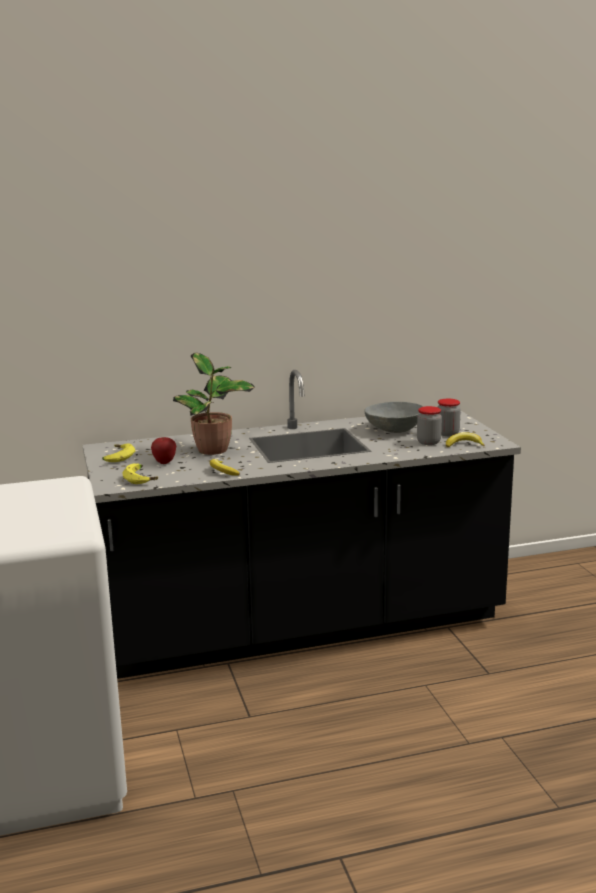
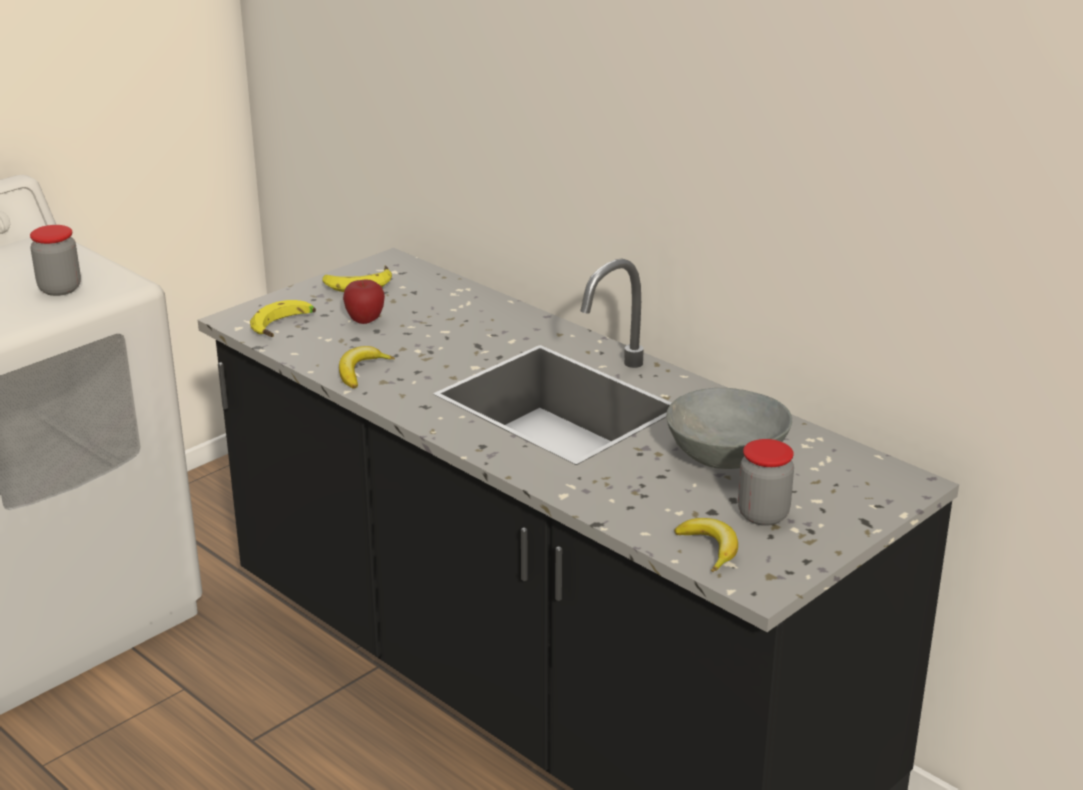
camera: 60 degrees right, 10 degrees up
(214, 450) = (452, 338): potted plant -> none
(428, 442) = (685, 507): jar -> jar (60, 289)

